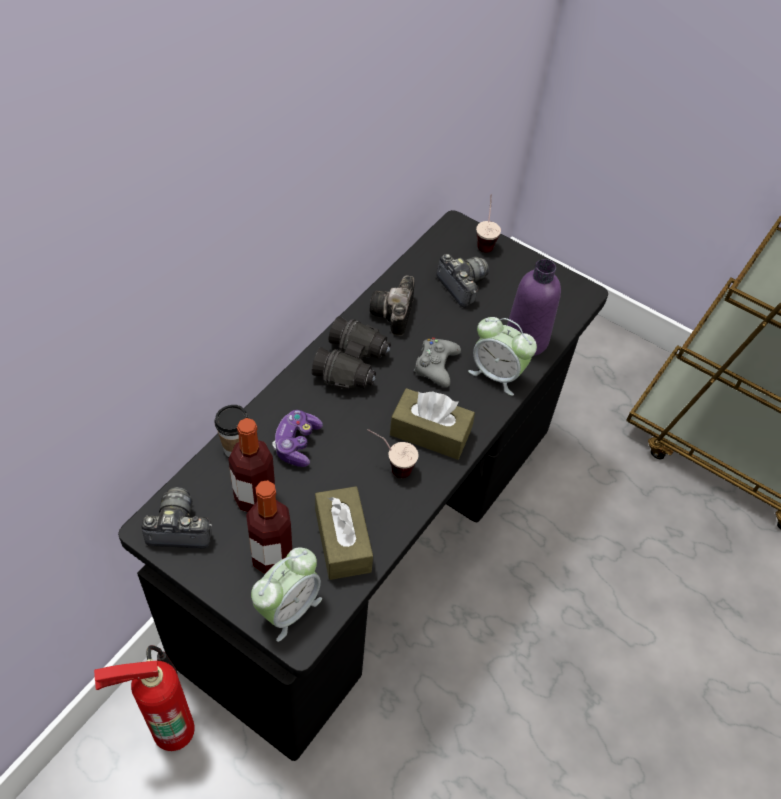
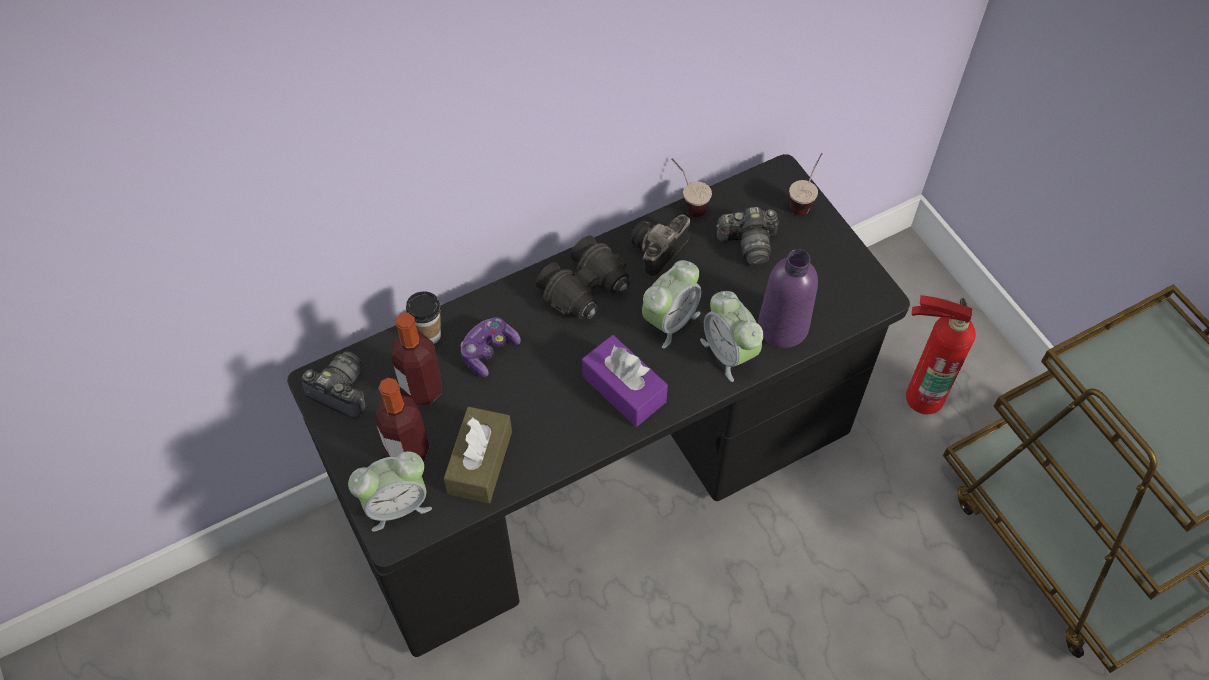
camera: 30 degrees right, 5 degrees up
(169, 726) = (322, 575): fire extinguisher -> fire extinguisher (921, 394)
(390, 466) = (565, 407): cup -> cup (687, 203)
(430, 433) = (624, 389): brown tissue box -> purple tissue box
(436, 366) = (670, 321): grey game controller -> alarm clock
(462, 285) = (748, 244): camera -> camera turned 90 degrees clockwise

